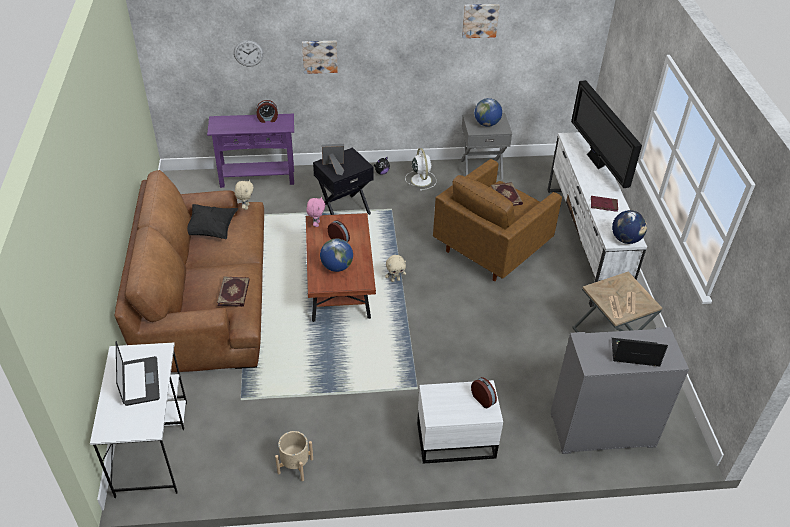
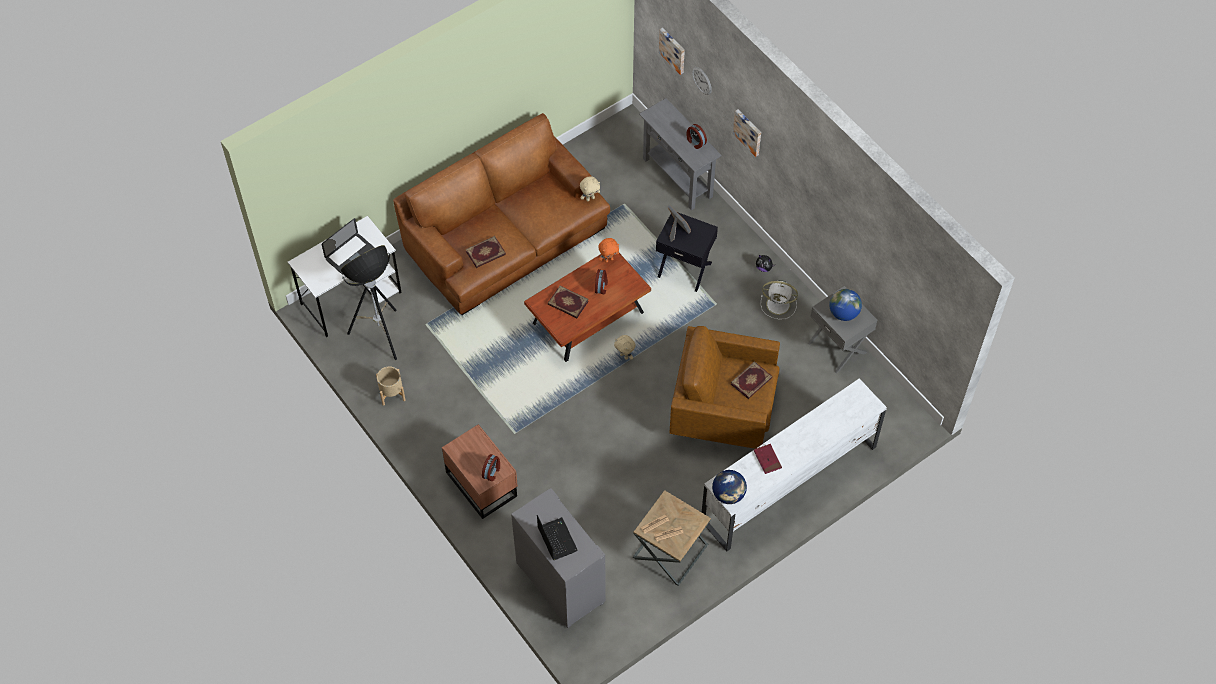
camera: 60 degrees right, 15 degrees up
(211, 229) = (544, 193): black pillow -> none
(220, 443) = (380, 336): none -> floor lamp
(257, 178) = (677, 178): purple console table -> grey console table
(316, 224) = (608, 259): pink plush toy -> orange plush toy
(337, 267) = (567, 303): globe -> book
(421, 179) = (779, 305): white fan -> white fan turned 60 degrees clockwise
(454, 439) = (482, 482): white nightstand -> brown nightstand
(480, 20) = (866, 223): picture -> picture (673, 50)
(596, 162) = (833, 429): television -> none

